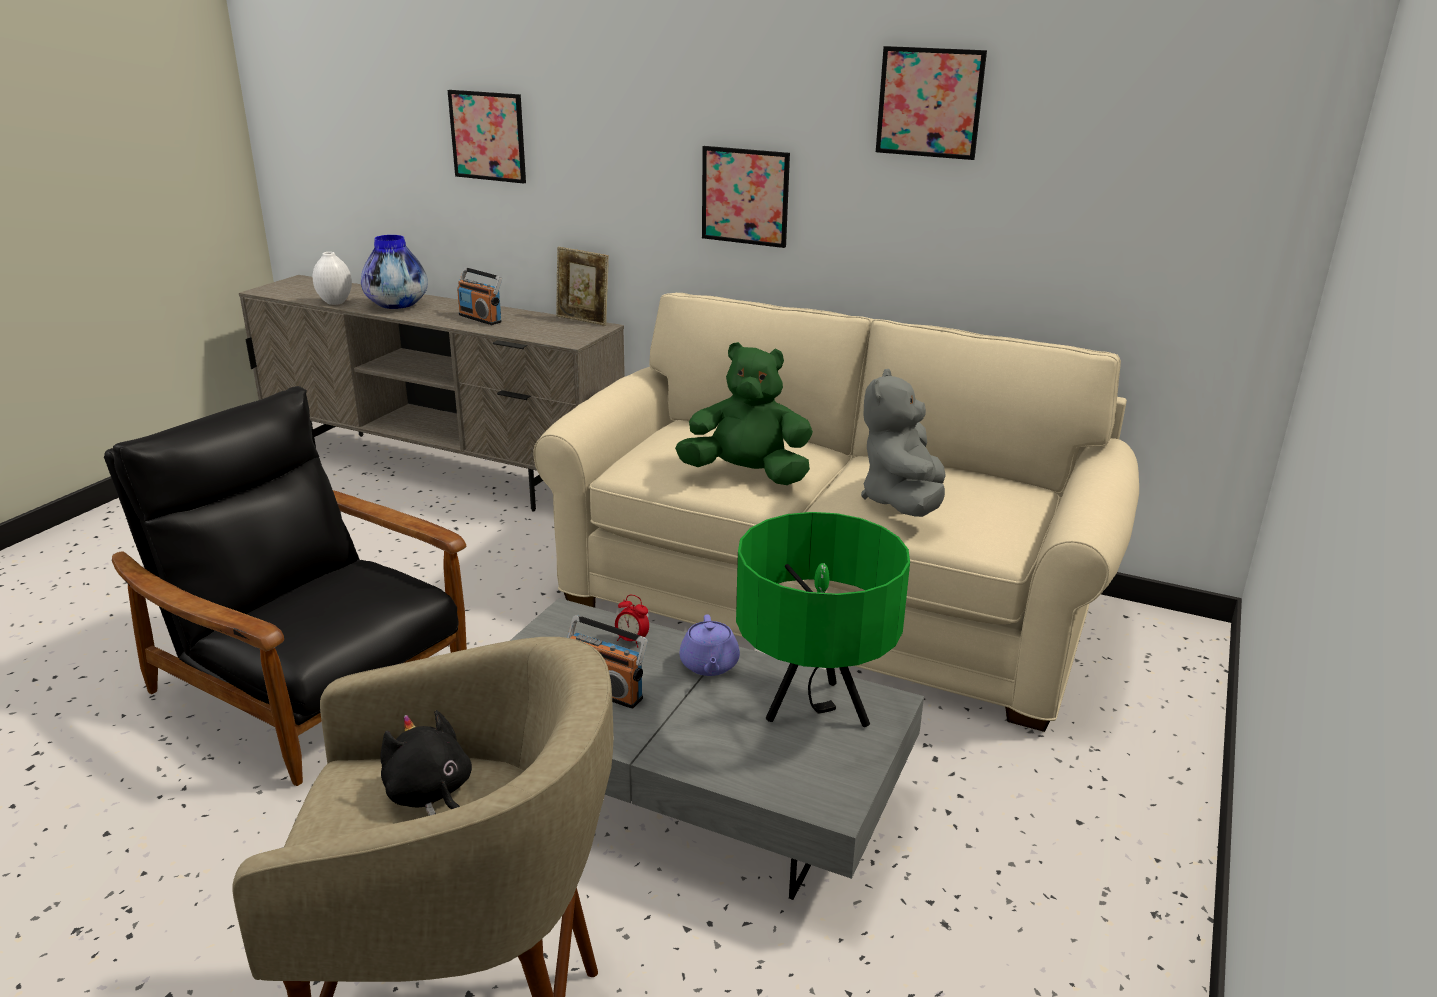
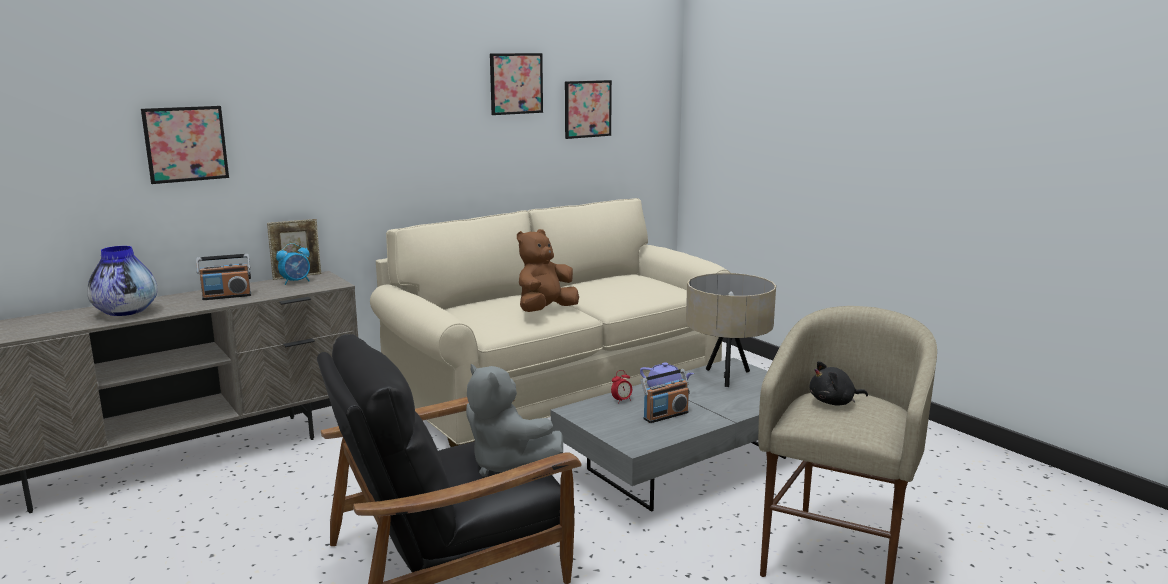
camera: 60 degrees left, 10 degrees down
(335, 302) = (59, 328): white vase -> none
(561, 325) = (296, 282): none -> alarm clock
(745, 196) = (413, 156): picture -> picture (587, 109)
(747, 475) = (545, 311): green plush toy -> brown plush toy
(812, 711) = (726, 378): green table lamp -> beige table lamp
(902, 502) = (621, 293): grey plush toy -> grey plush toy (507, 464)

